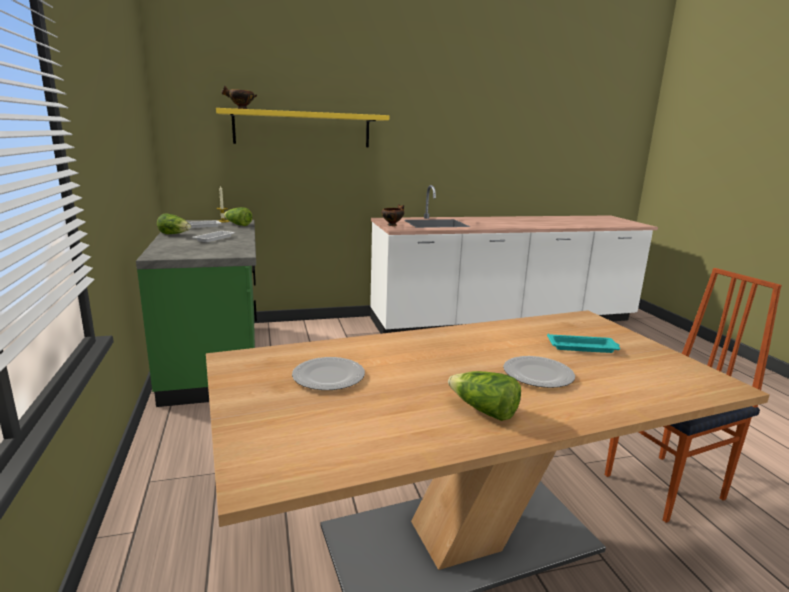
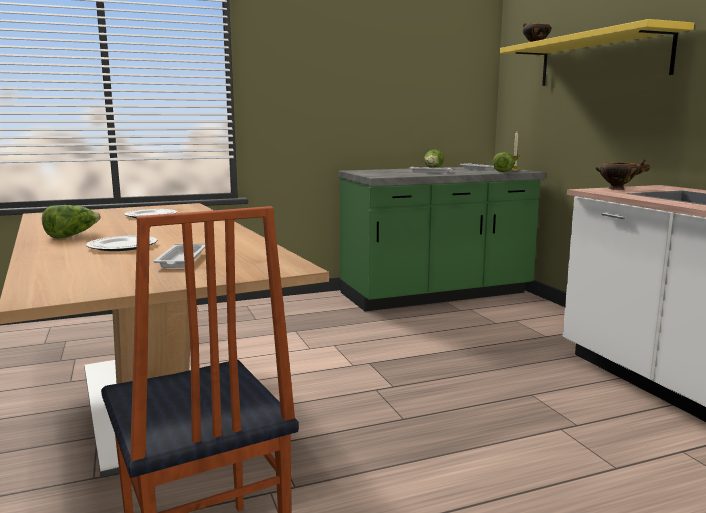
camera: 85 degrees right, 5 degrees down
(583, 347) = (181, 260): turquoise tray -> white tray

